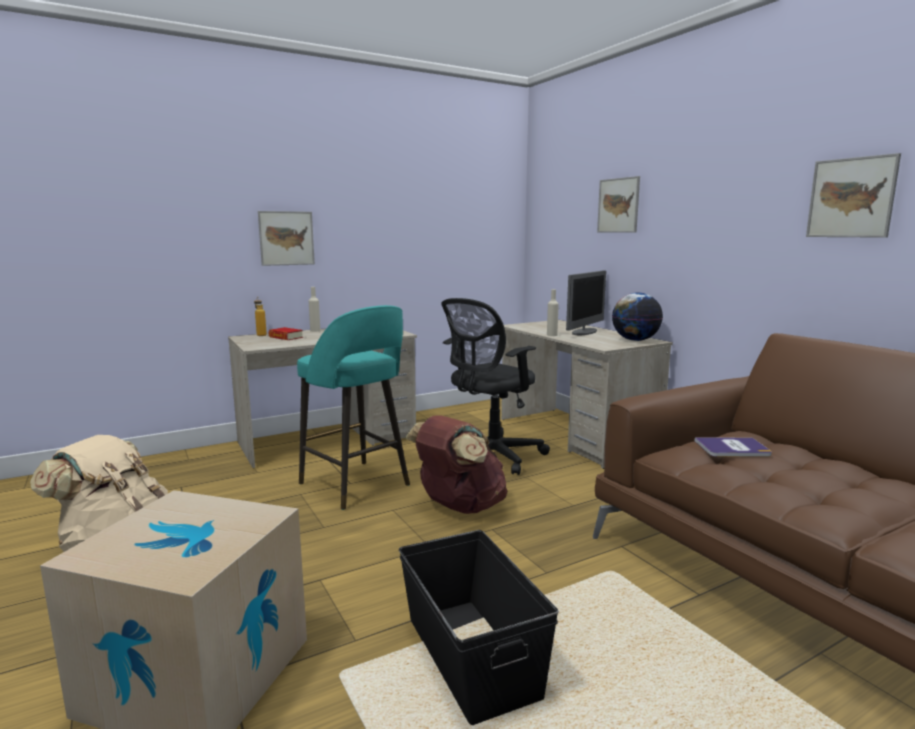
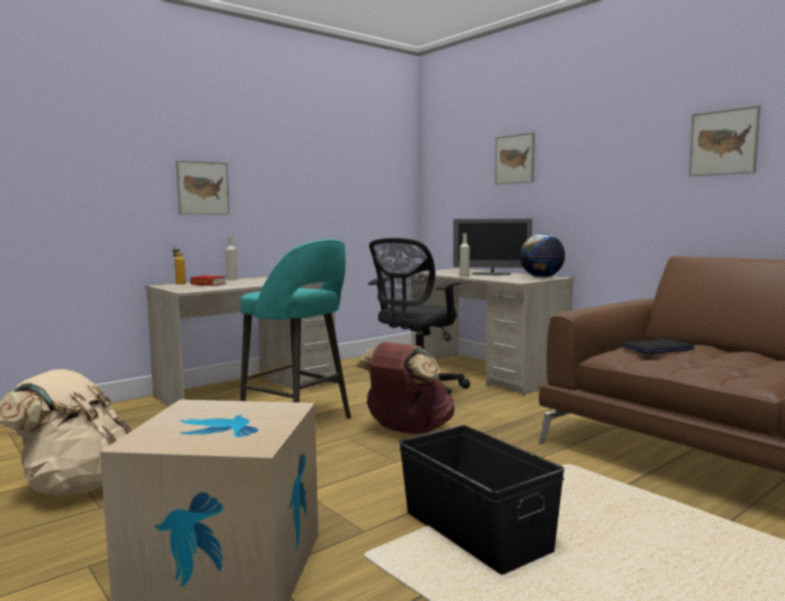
camera: 10 degrees left, 5 degrees down
(584, 332) = (491, 274): monitor -> monitor turned 75 degrees clockwise
(732, 448) = (657, 348): book -> laptop

